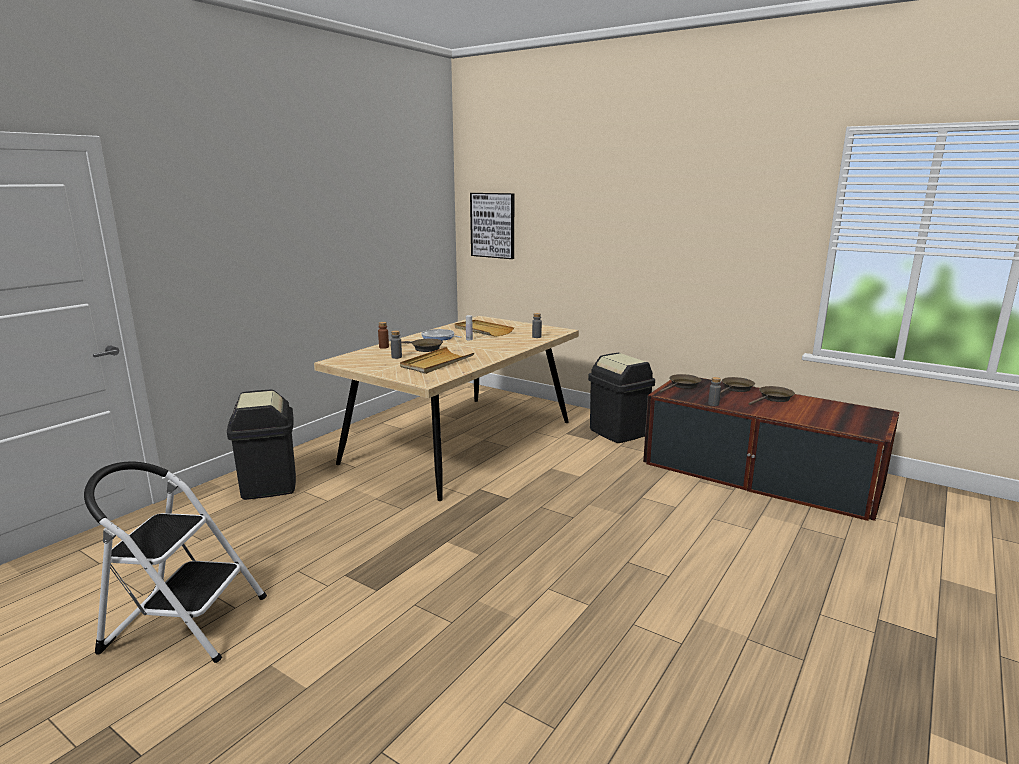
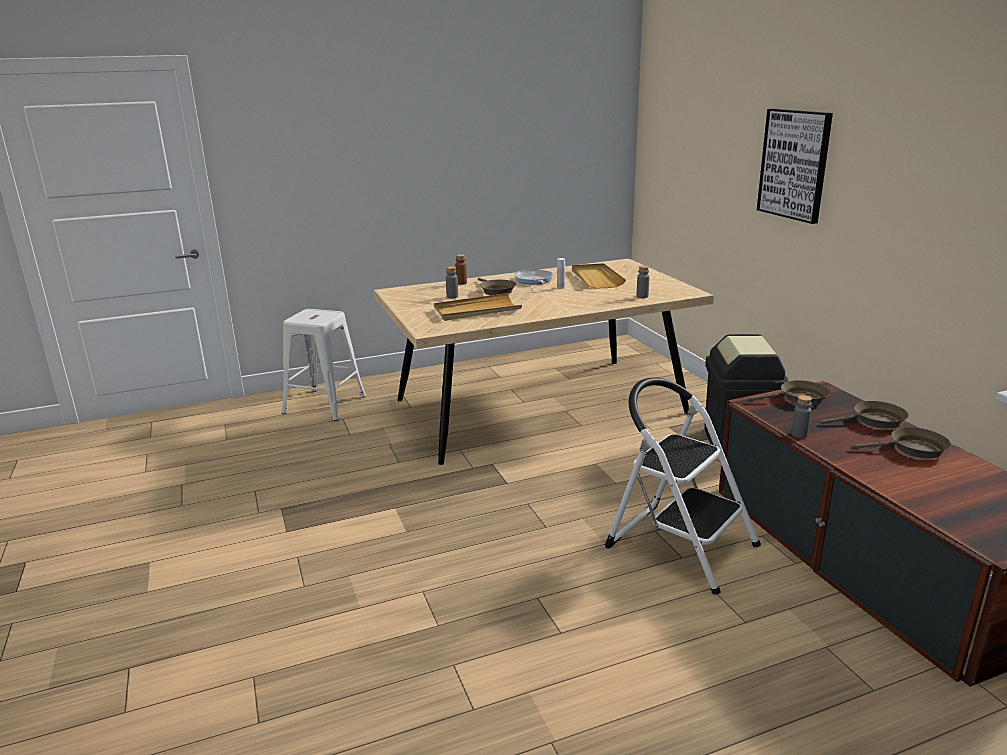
camera: 35 degrees right, 5 degrees up
(181, 623) = (139, 504): step ladder -> step ladder (677, 544)
(268, 485) = (324, 404): black trash can -> white stool
(493, 225) = (668, 143): picture -> picture (794, 164)

